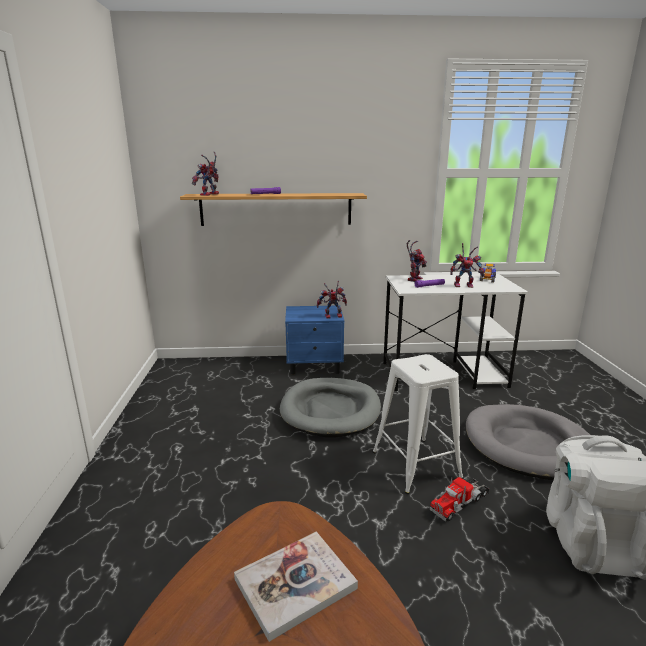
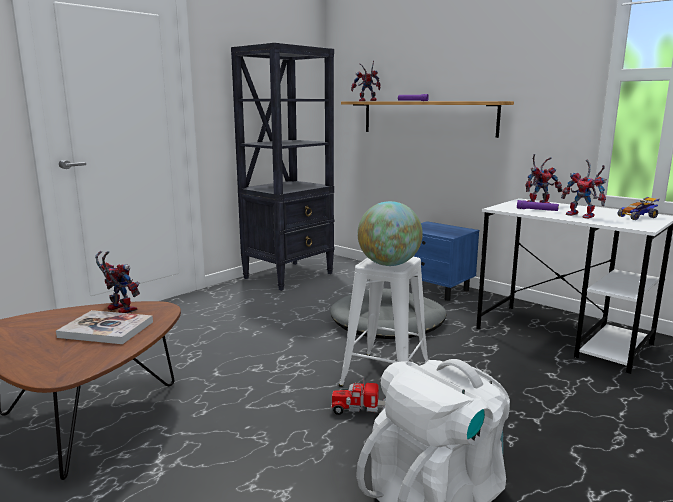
camera: 45 degrees right, 5 degrees down
(168, 399) = (289, 275): none -> black bookcase
(332, 317) = (447, 234): toy robot -> toy robot (118, 309)
(433, 370) = (389, 264): none -> globe
(529, 446) = (534, 417): grey dog bed -> none

